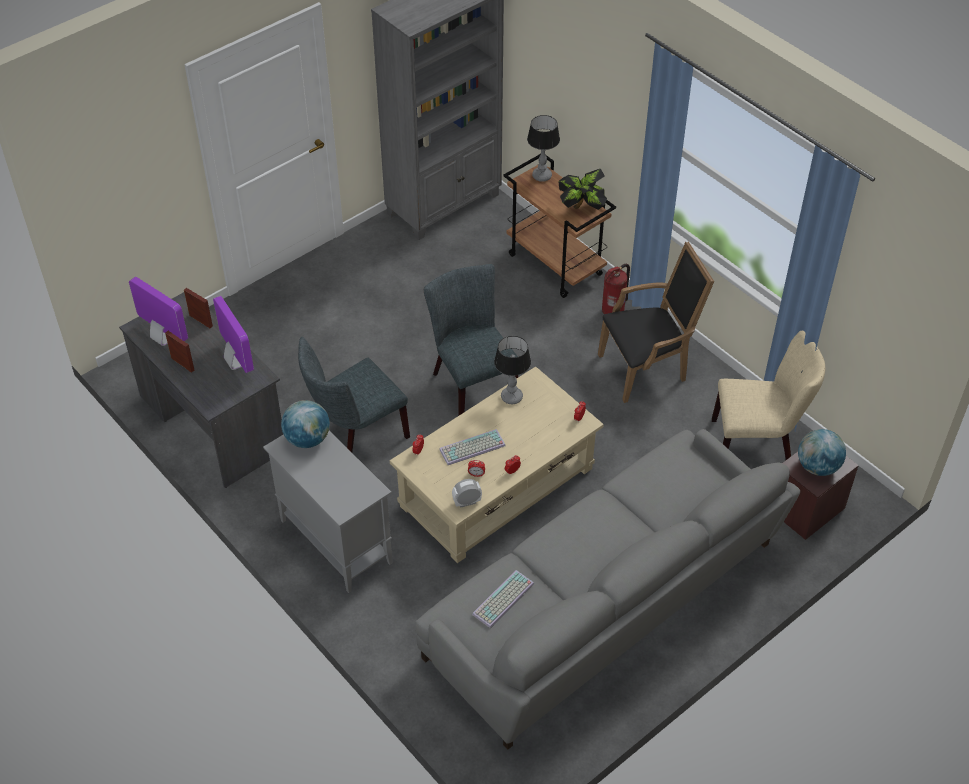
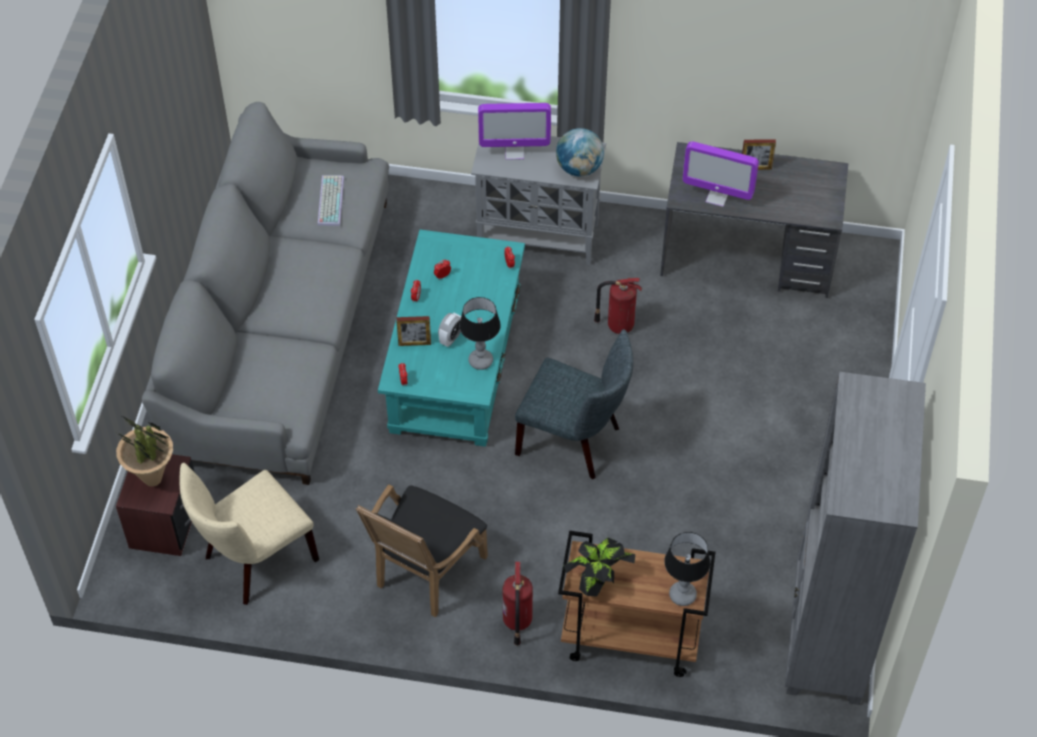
camera: 140 degrees right, 5 degrees up
(163, 338) = (800, 177): monitor -> monitor (514, 152)
(201, 321) = (792, 210): picture frame -> picture frame (414, 343)
(356, 437) = (618, 325): grey chair -> fire extinguisher
(467, 502) = (428, 250): alarm clock -> alarm clock (451, 338)
(472, 449) = (468, 294): keyboard -> none
(496, 487) = (456, 361): beige coffee table -> turquoise coffee table
(817, 466) = (153, 479): globe -> potted plant

